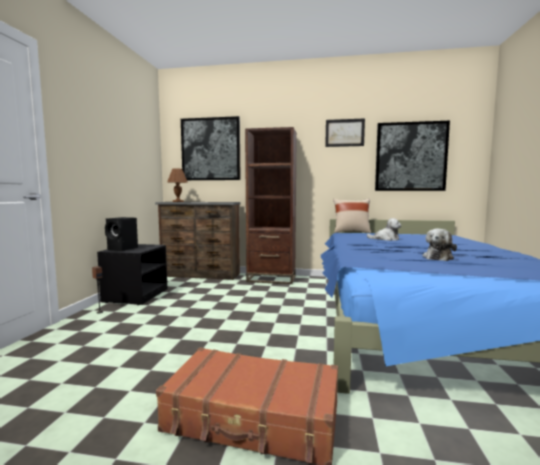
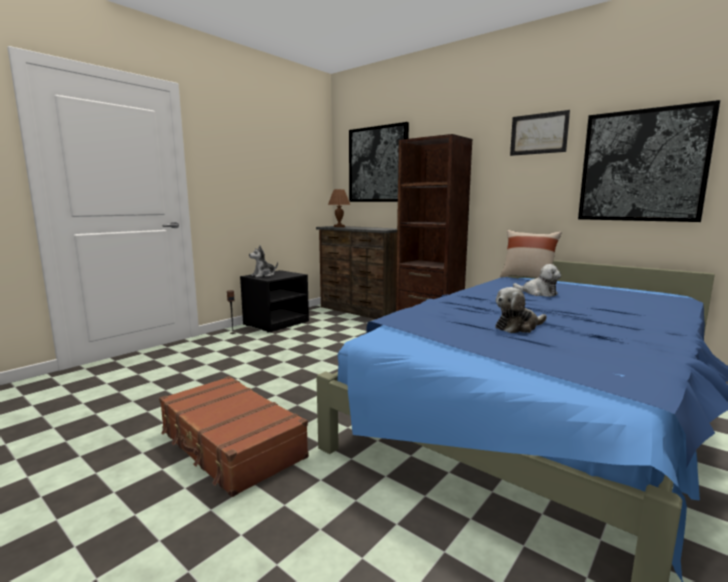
camera: 30 degrees right, 5 degrees up
(123, 249) = (263, 275): black speaker -> plush toy

